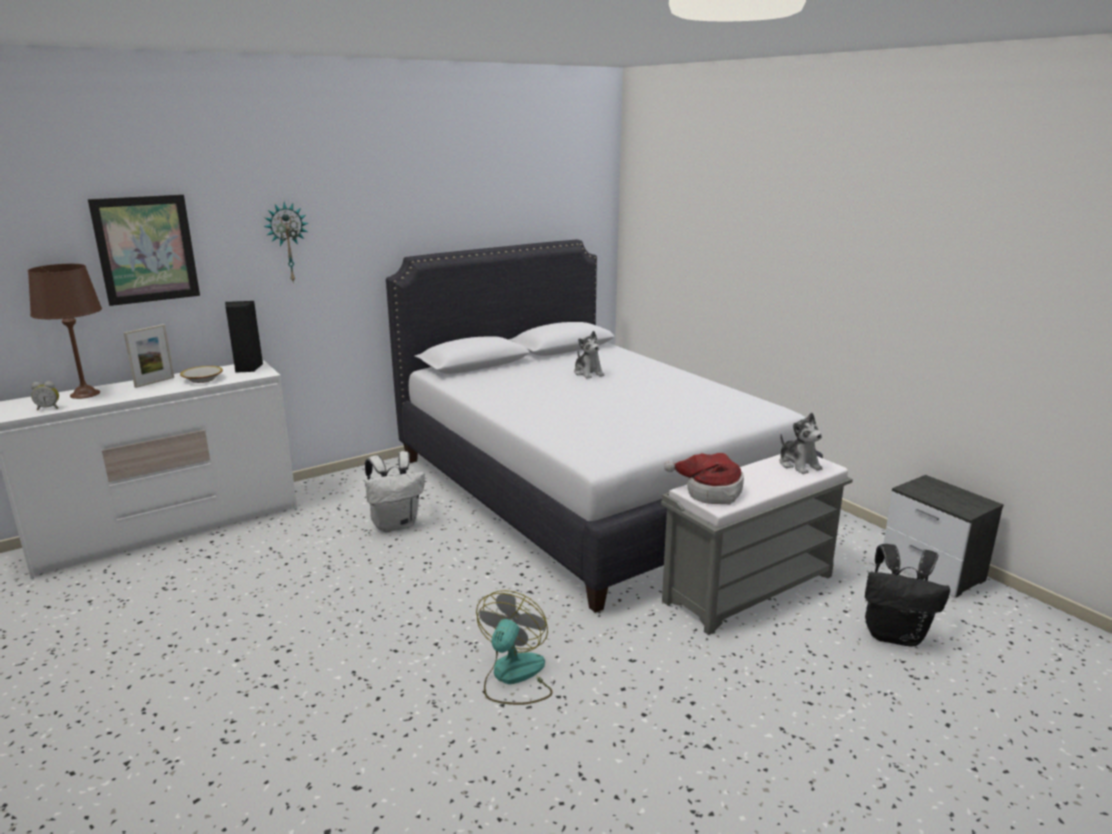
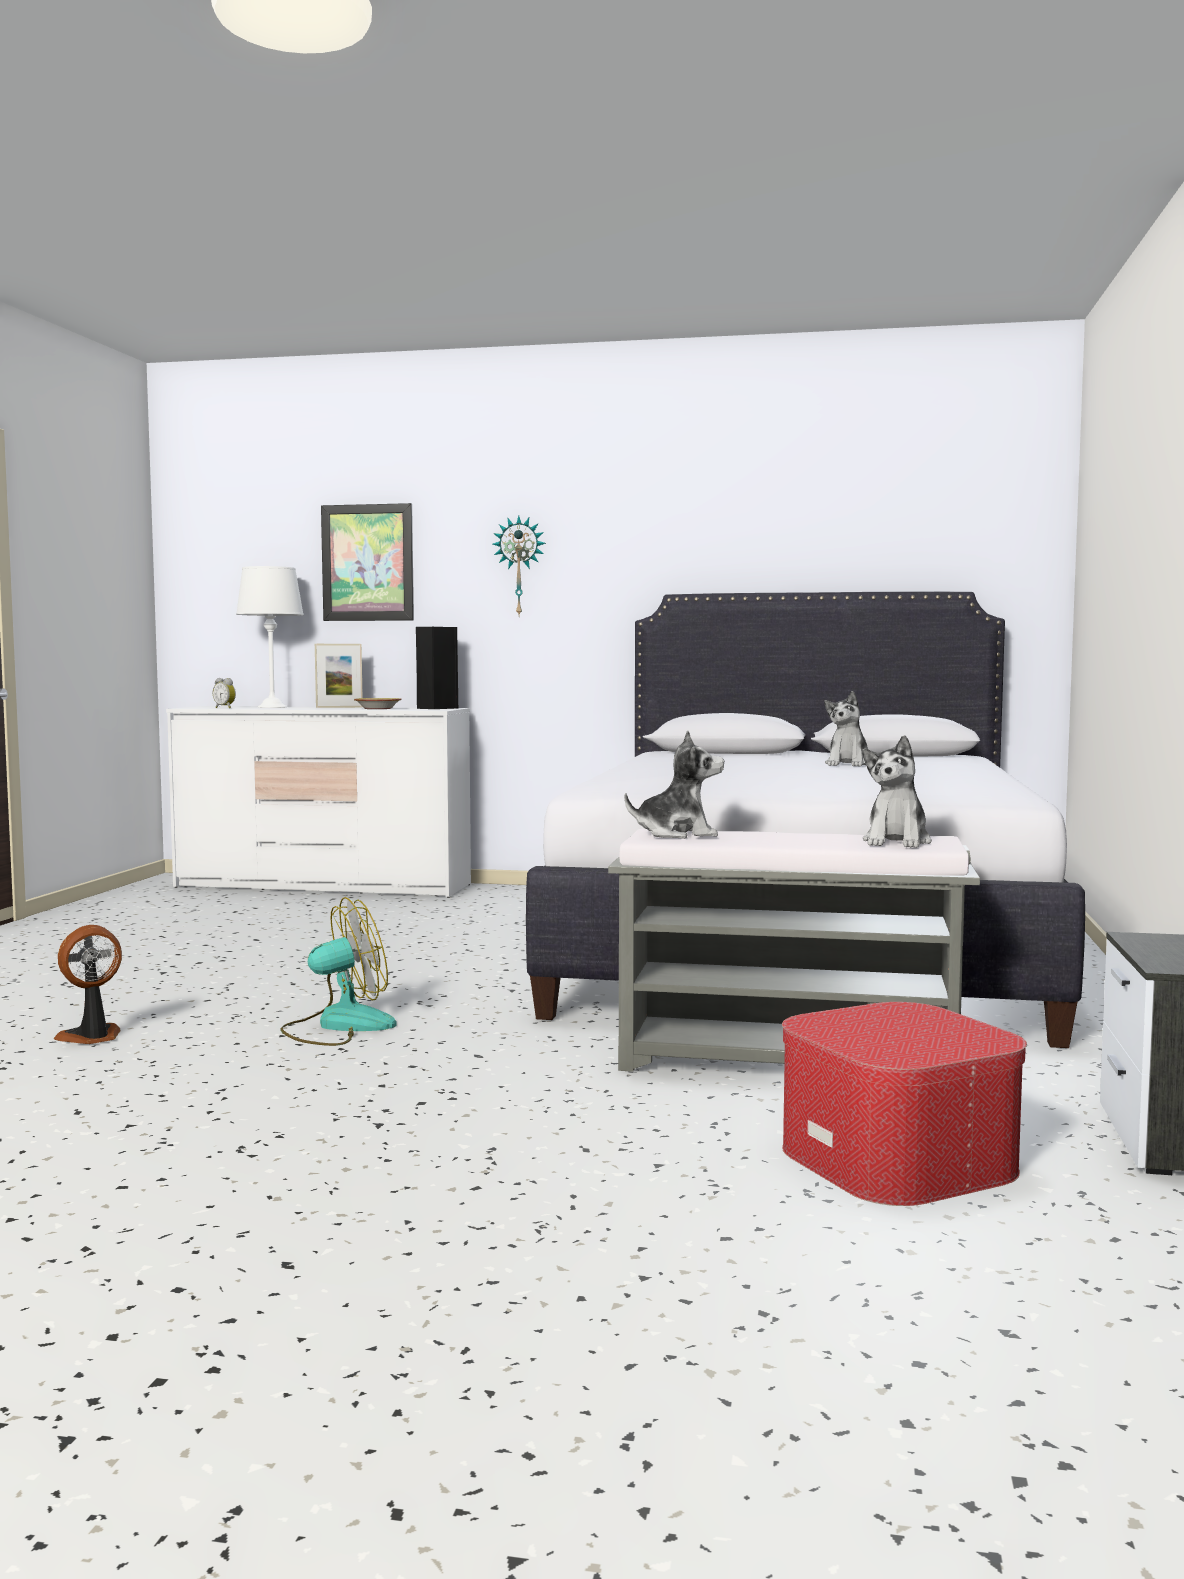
camera: 45 degrees right, 15 degrees down
(84, 394) = (271, 707): brown table lamp -> white table lamp
(392, 782) = (92, 1037): none -> fan
(396, 524) = (509, 924): white backpack -> none
(710, 492) = (677, 834): hat -> plush toy
(895, 635) = (899, 1158): black backpack -> ottoman

